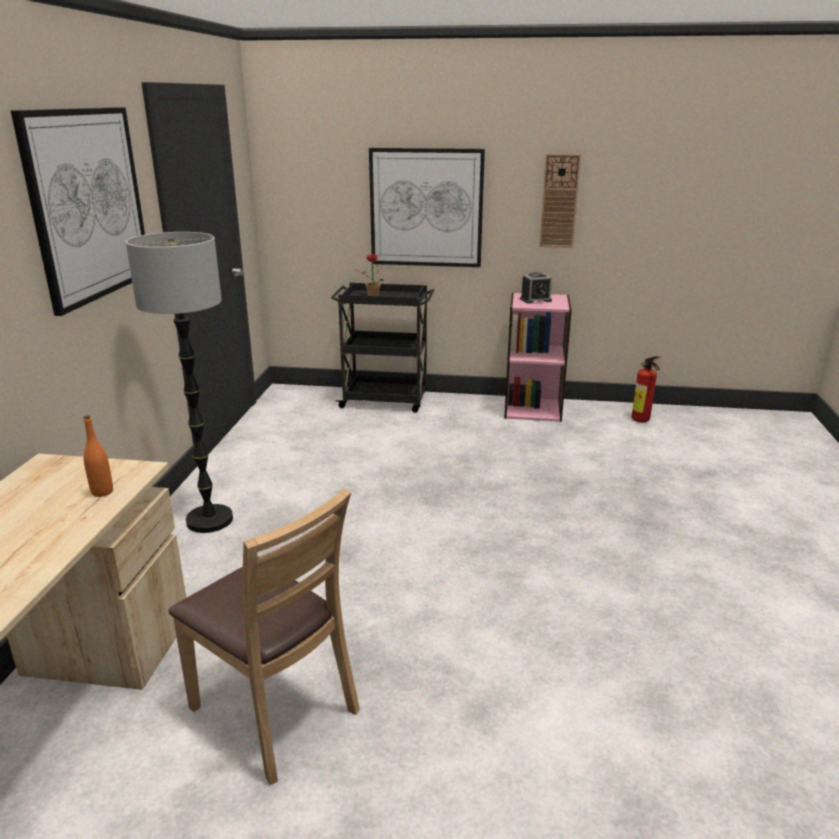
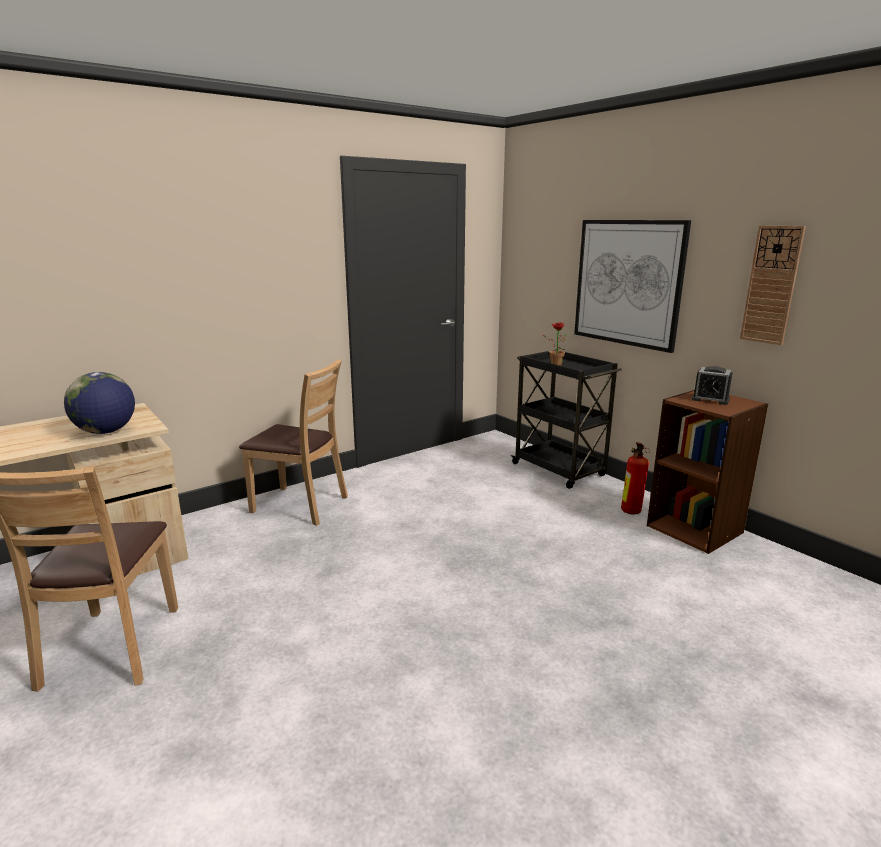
camera: 45 degrees right, 5 degrees down
(88, 205) = (244, 241): picture -> none
(102, 492) = (106, 432): orange bottle -> globe
(210, 520) = (300, 505): floor lamp -> brown chair
(533, 409) = (695, 529): pink bookcase -> brown bookcase
(641, 421) = (824, 596): fire extinguisher -> fire extinguisher (630, 512)

